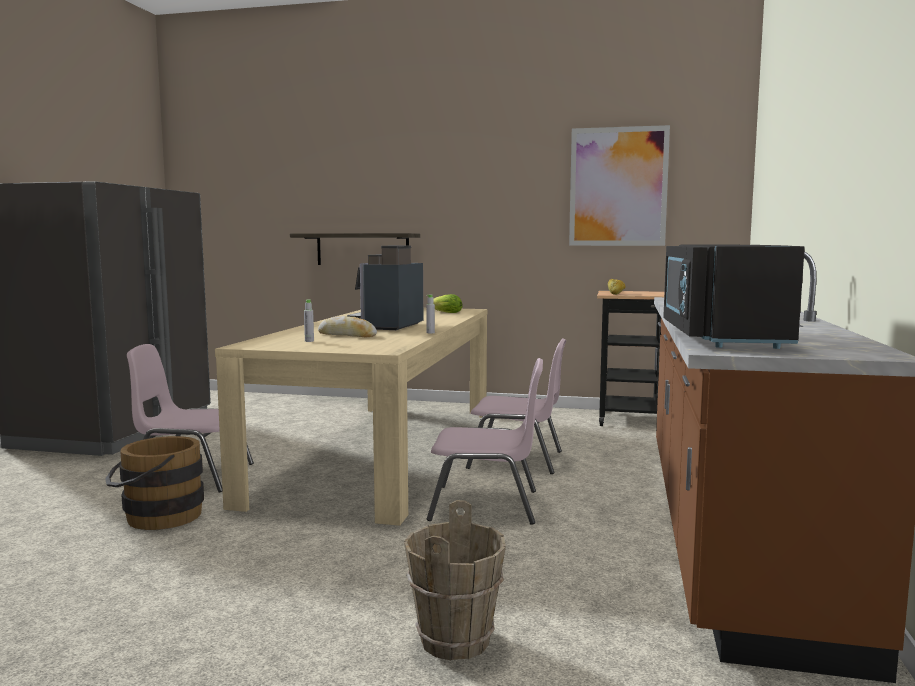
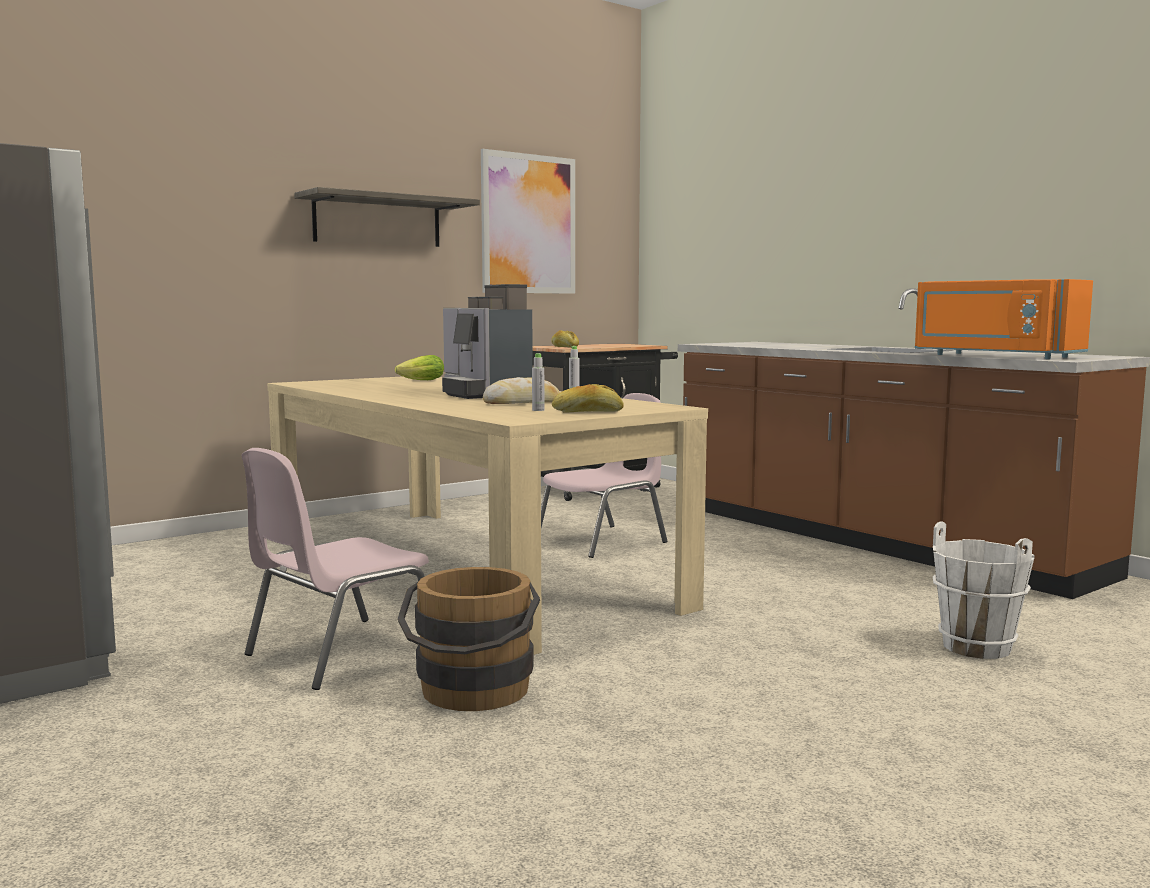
camera: 50 degrees left, 0 degrees up
(316, 346) = (587, 412): none -> bread
(362, 249) = (207, 296): shelf -> shelf (377, 221)
(456, 640) = (976, 647): brown bucket -> white bucket
(486, 505) = (704, 576): pink chair -> none
(719, 337) = (994, 356): black microwave -> orange microwave

